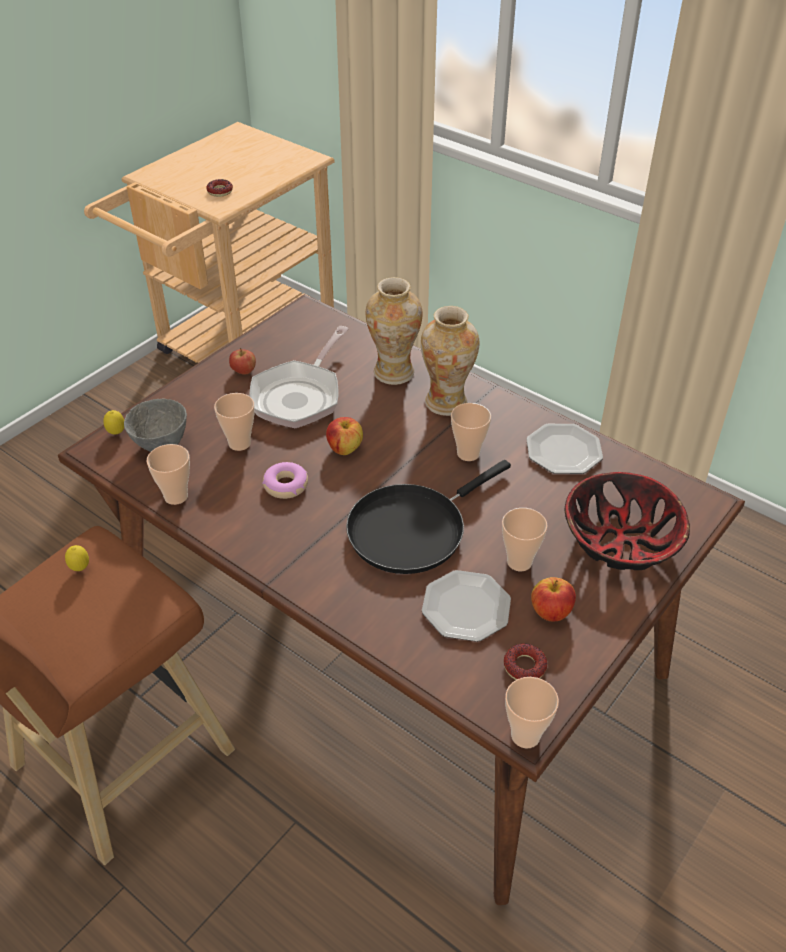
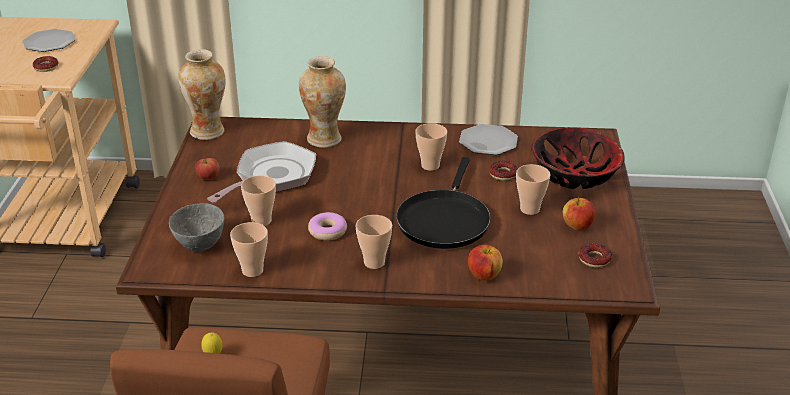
camera: 35 degrees left, 10 degrees down
(117, 433) = (152, 253): lemon -> none
(300, 396) = (272, 177): frying pan -> frying pan turned 135 degrees counterclockwise
(344, 448) = (343, 194): apple -> apple (484, 275)
(446, 403) = (382, 143): vase -> vase (207, 132)
(465, 608) = (526, 246): plate -> plate (49, 43)
(525, 735) = (633, 291): cup -> cup (374, 262)
(537, 501) = (503, 174): none -> donut

